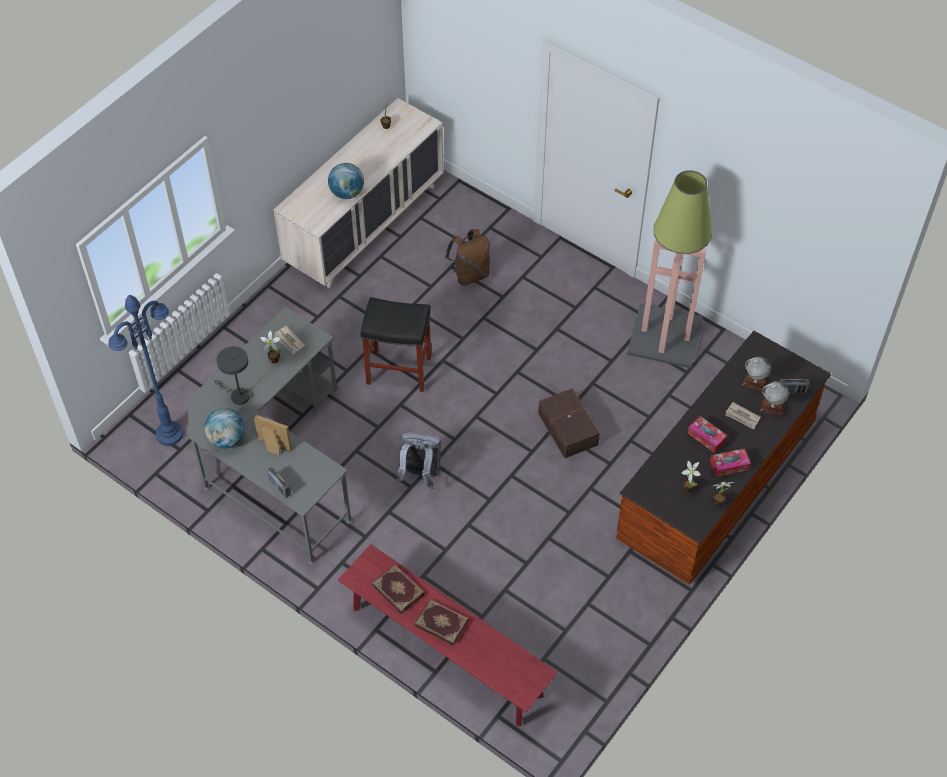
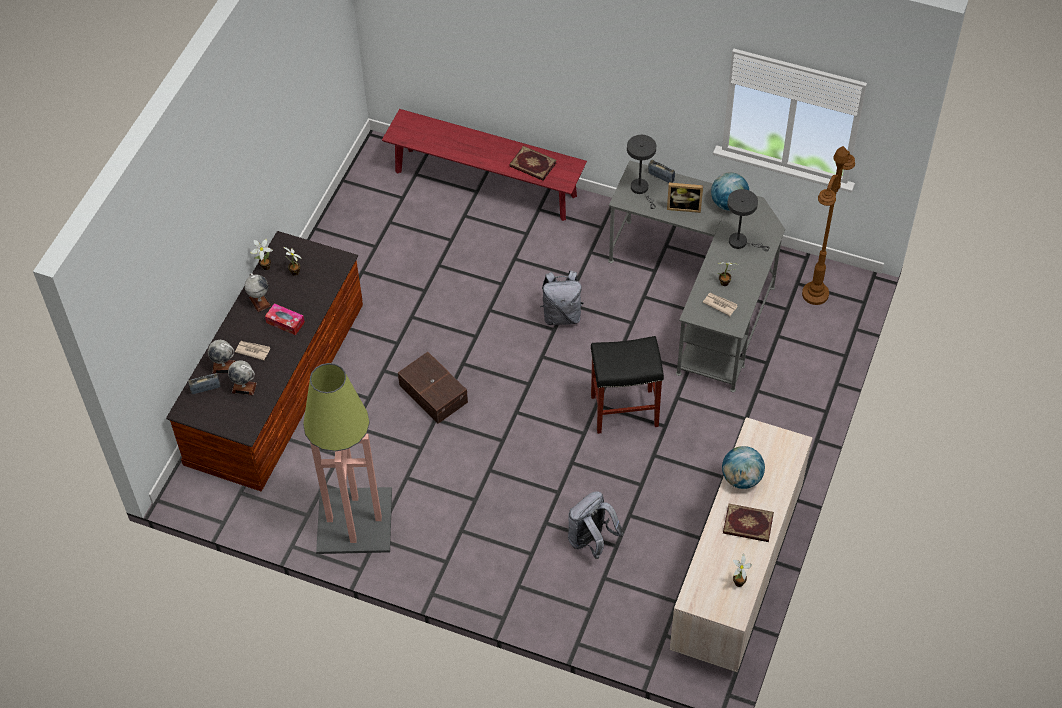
camera: 165 degrees right, 0 degrees up
(169, 434) = (815, 294): blue floor lamp -> brown floor lamp
(306, 478) = (641, 189): none -> grey table lamp
(442, 622) = (487, 151): book -> book (748, 525)
(470, 274) = (591, 541): brown backpack -> grey backpack
(729, 465) = (259, 301): tissue box -> globe

